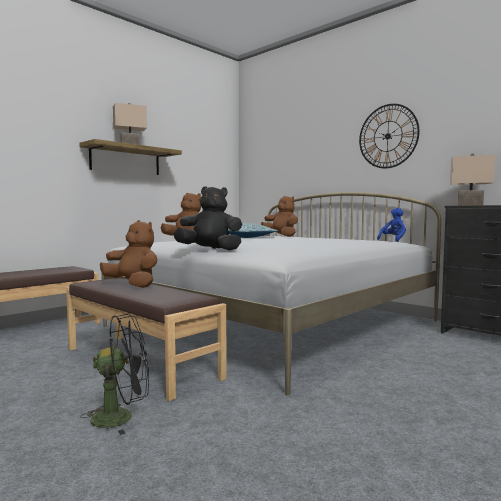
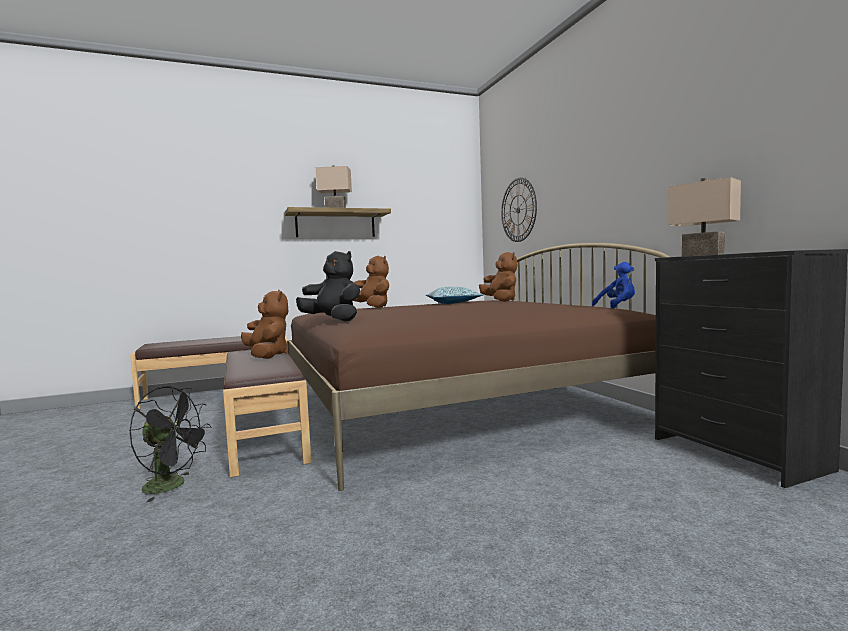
camera: 25 degrees right, 0 degrees up
(274, 323) = (455, 405): white bed -> brown bed
(388, 136) = (619, 165): wall clock -> wall clock (518, 210)

